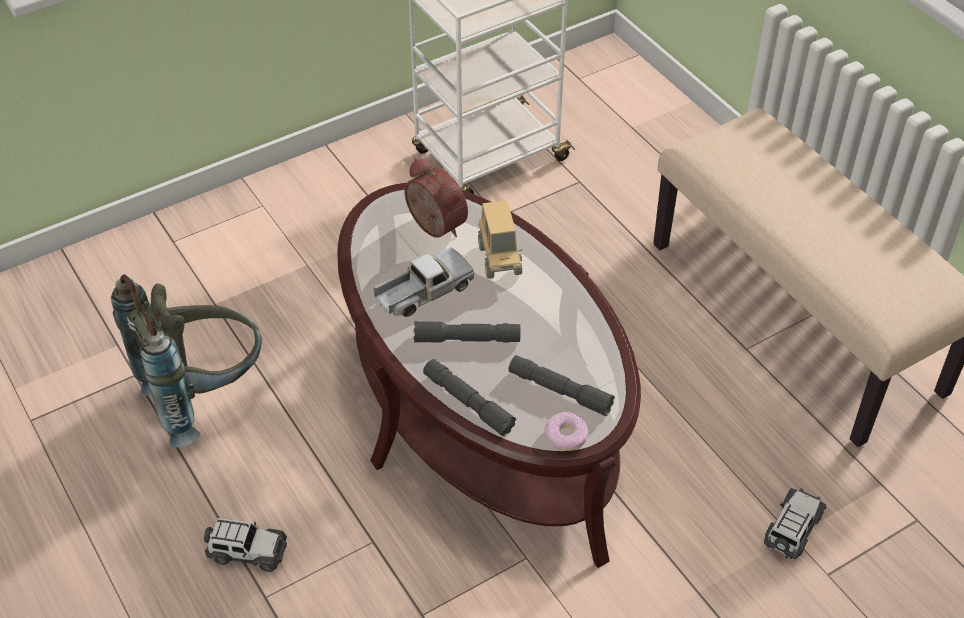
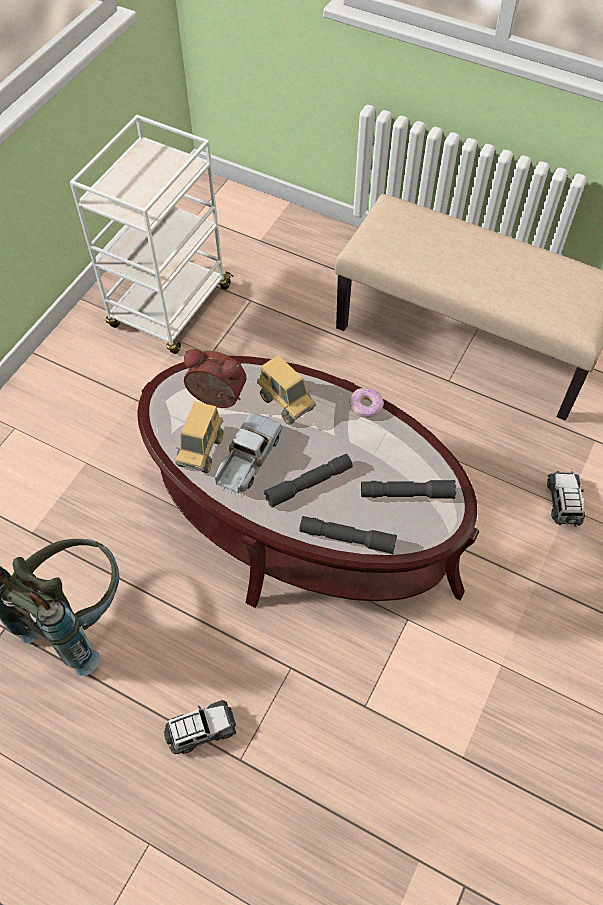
camera: 30 degrees left, 10 degrees up
(385, 266) = (201, 451): none -> toy truck
(565, 436) = (436, 529): donut -> donut (365, 406)

